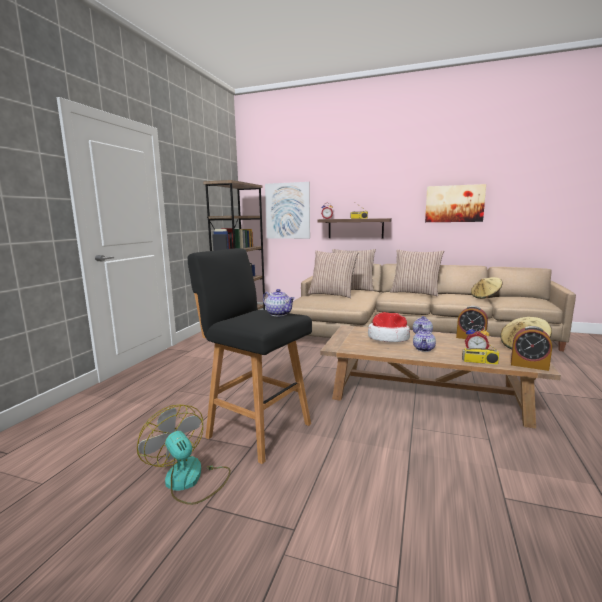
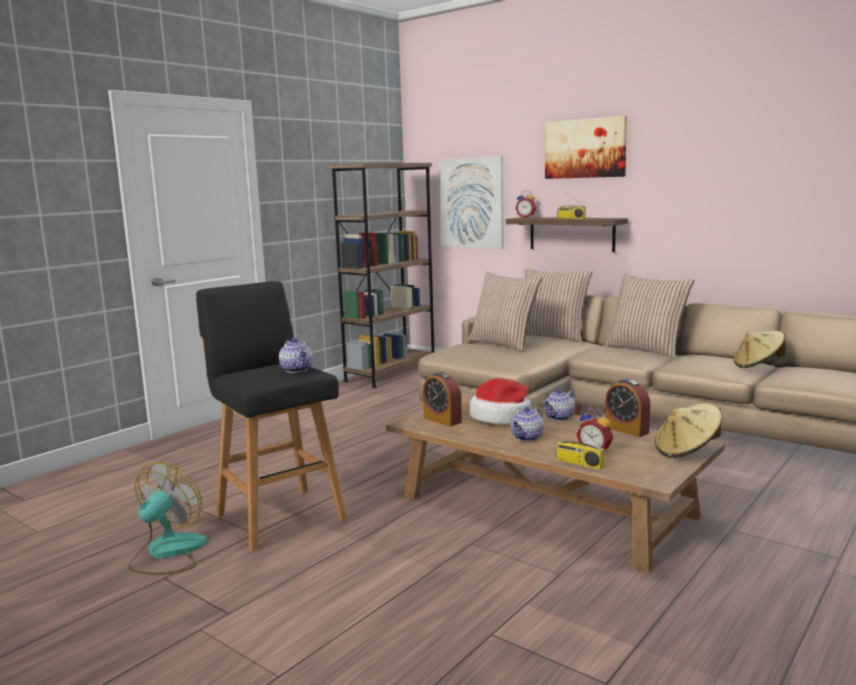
camera: 20 degrees right, 0 degrees up
(189, 480) = (167, 553): fan -> fan turned 45 degrees clockwise
(454, 203) = (732, 195): picture -> picture (585, 148)
(529, 365) = (645, 476): alarm clock -> alarm clock (442, 420)

